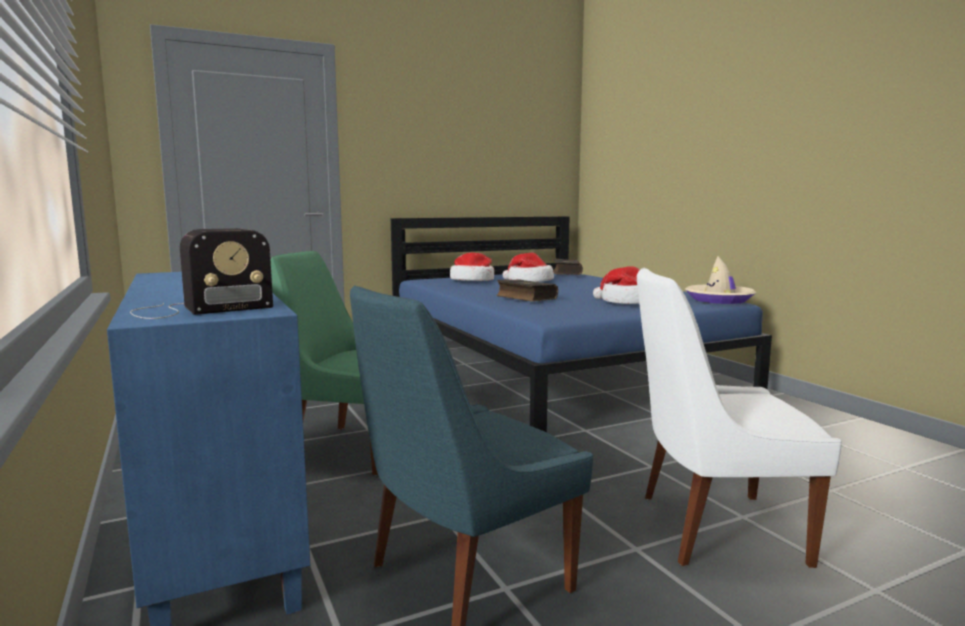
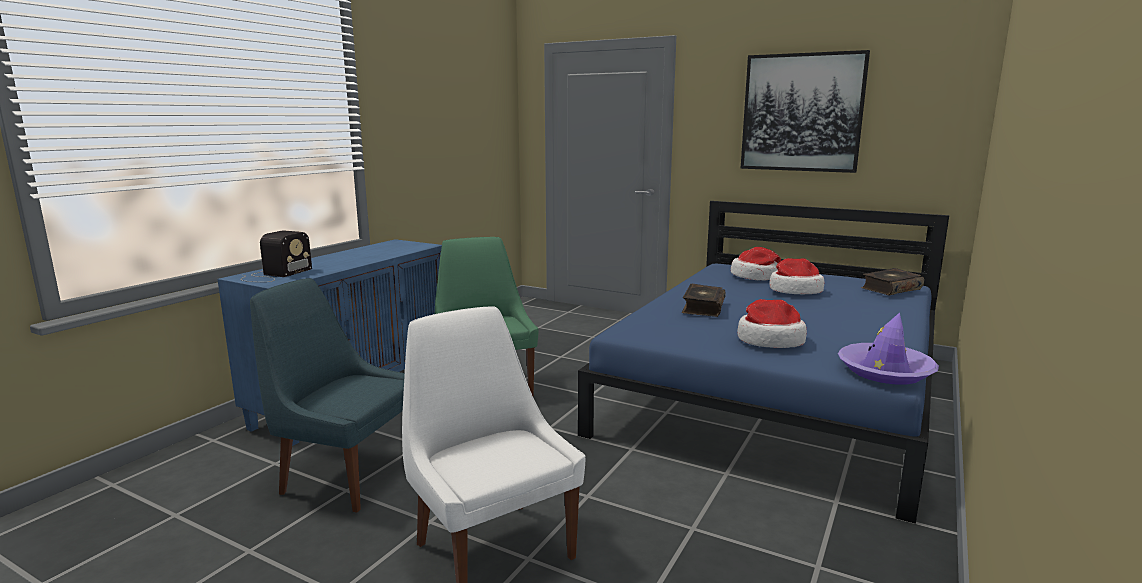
camera: 55 degrees right, 5 degrees up
(197, 309) = (274, 275): radio -> radio turned 90 degrees counterclockwise
(459, 134) = (801, 113): none -> picture
(719, 300) = (885, 371): beige hat -> purple hat

